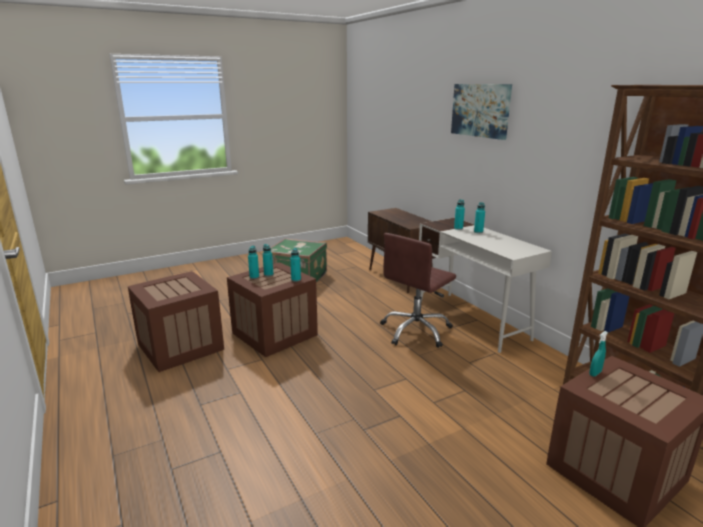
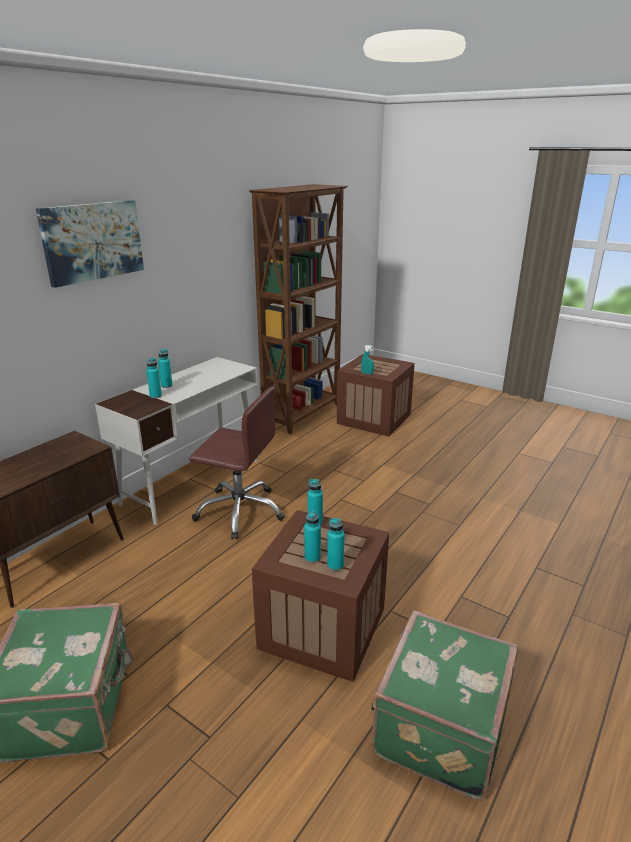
camera: 115 degrees left, 5 degrees up
(180, 347) = (437, 727): crate -> green suitcase

